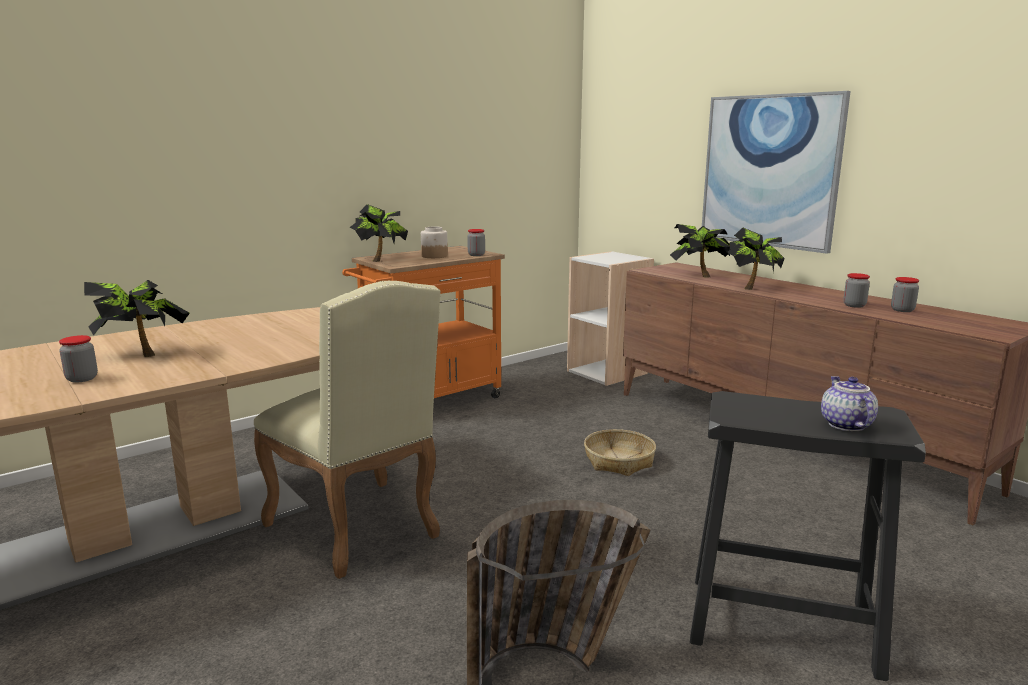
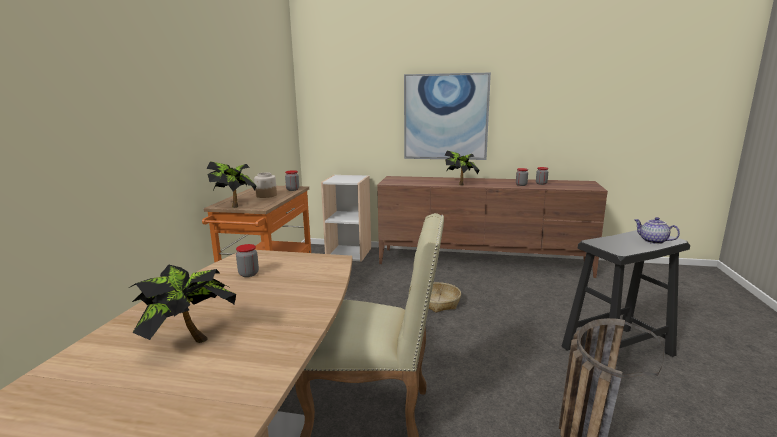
camera: 40 degrees left, 0 degrees up
(82, 379) = (198, 387): jar -> jar (248, 274)
(699, 275) = (420, 181): potted plant -> none

